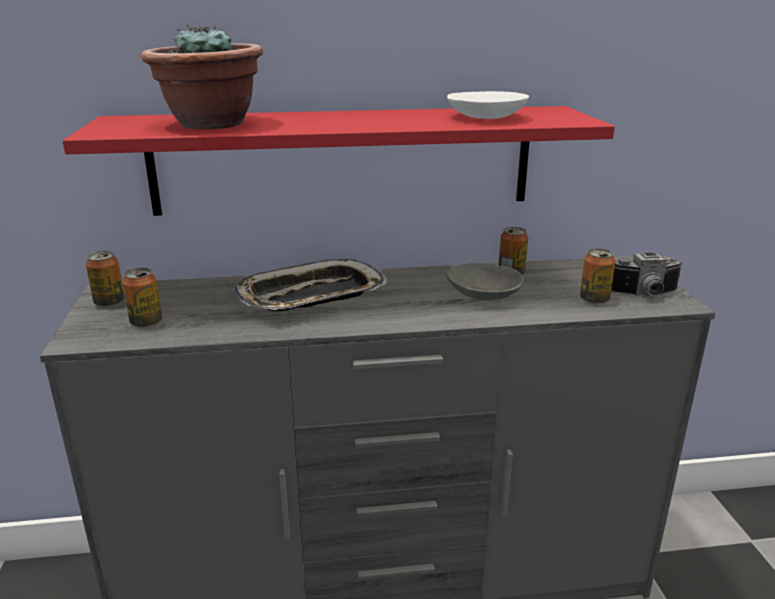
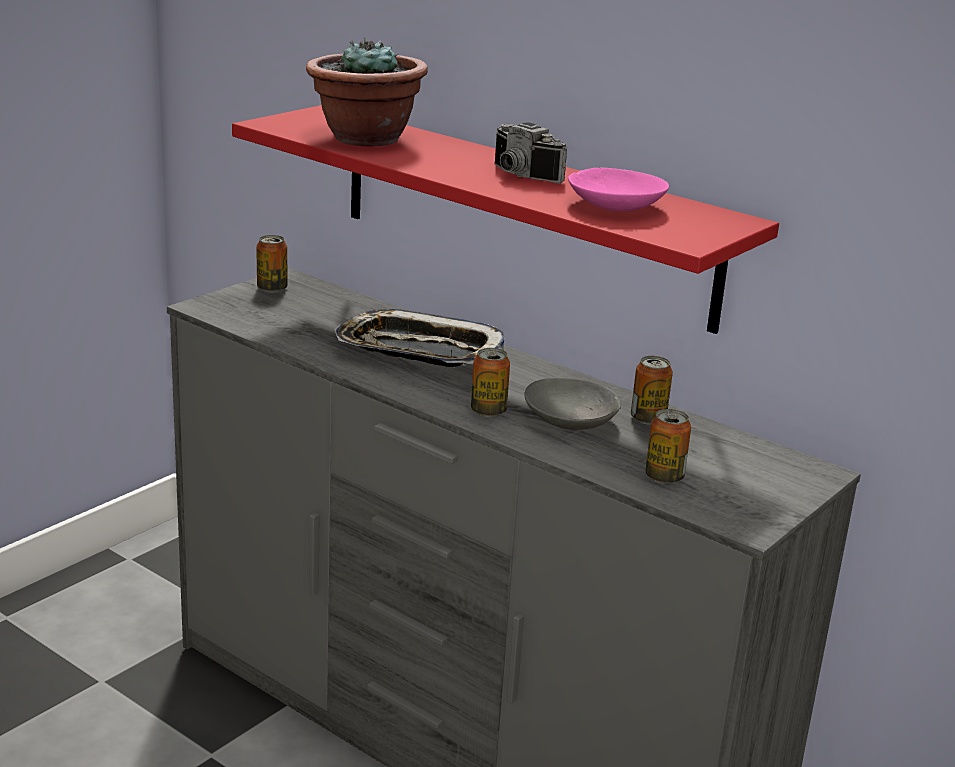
camera: 45 degrees right, 0 degrees up
(146, 322) = (265, 314): can -> can (488, 411)
(485, 117) = (615, 206): white bowl -> pink bowl
(646, 295) = (736, 502): camera -> camera (520, 176)

